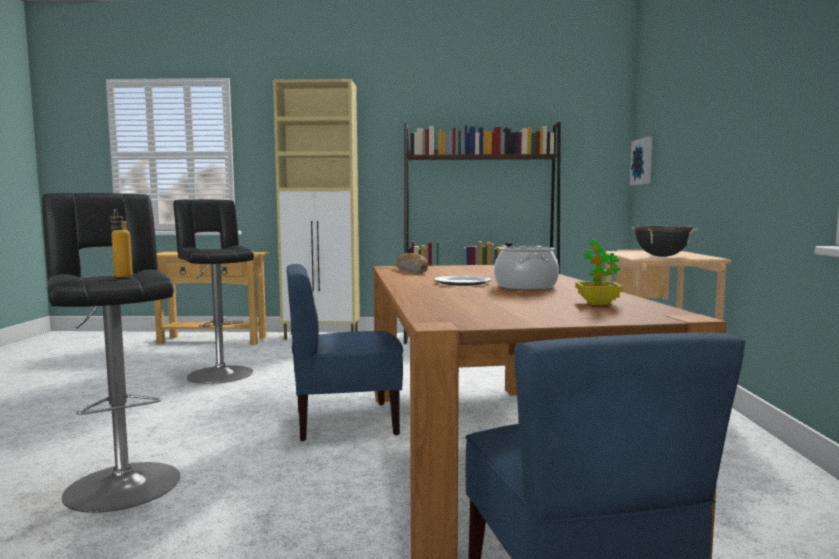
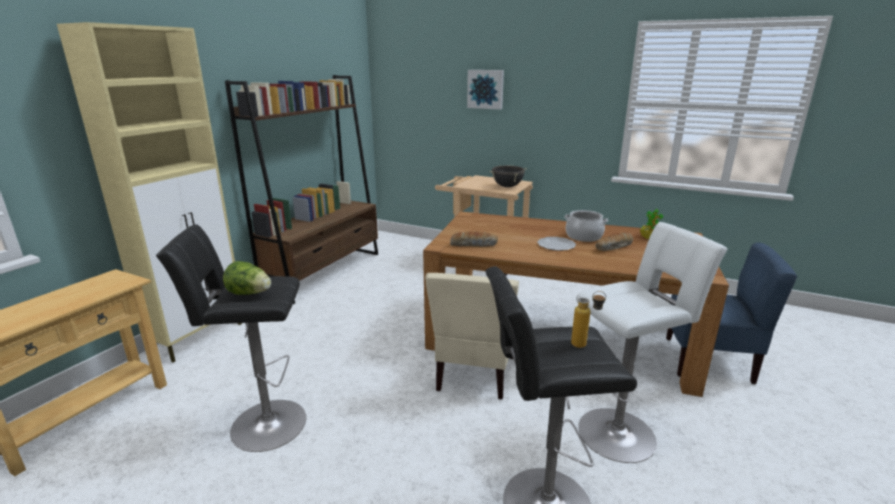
camera: 65 degrees left, 15 degrees up
(213, 248) = (250, 293): none -> lettuce
(267, 519) = (621, 432): none -> white stool
(345, 422) = (474, 373): blue chair -> beige chair
(503, 294) = (614, 247): none -> bread
(643, 161) = (397, 106): picture -> picture (485, 89)

